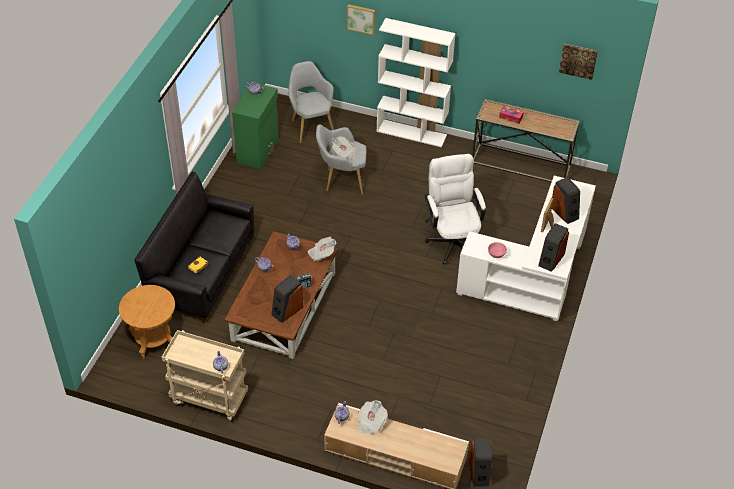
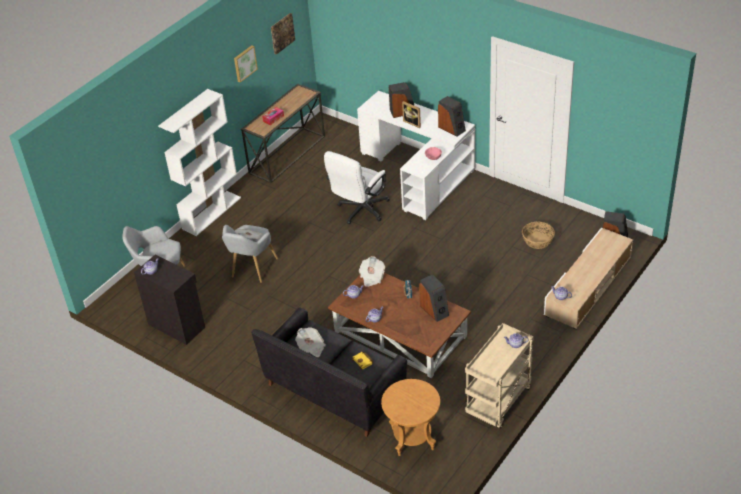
camera: 70 degrees left, 5 degrees down
(258, 150) = (177, 325): green cabinet -> black cabinet
(361, 18) = (139, 146): picture -> picture (244, 63)
(371, 423) = (571, 280): newspaper -> newspaper (311, 347)
(452, 239) = (360, 211): white office chair -> white office chair turned 60 degrees counterclockwise
(456, 398) = (537, 241): none -> basket

